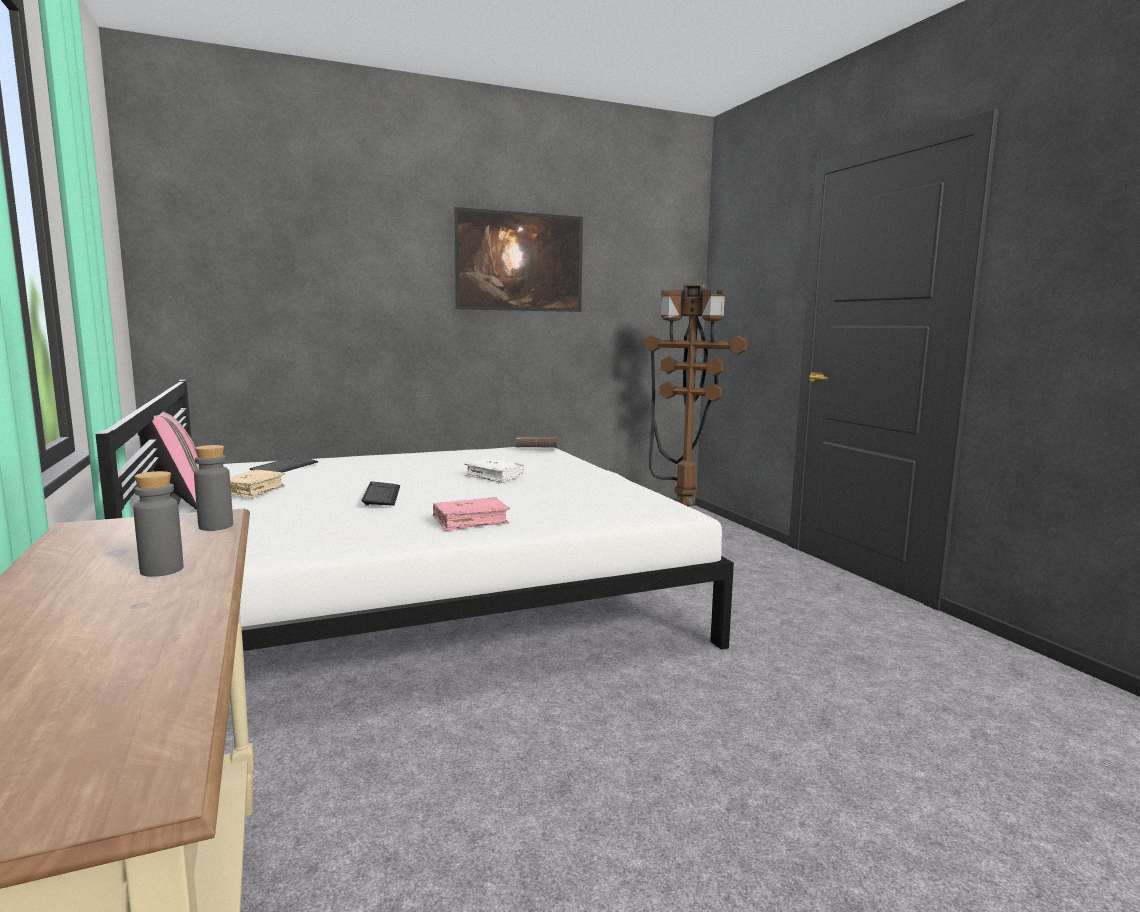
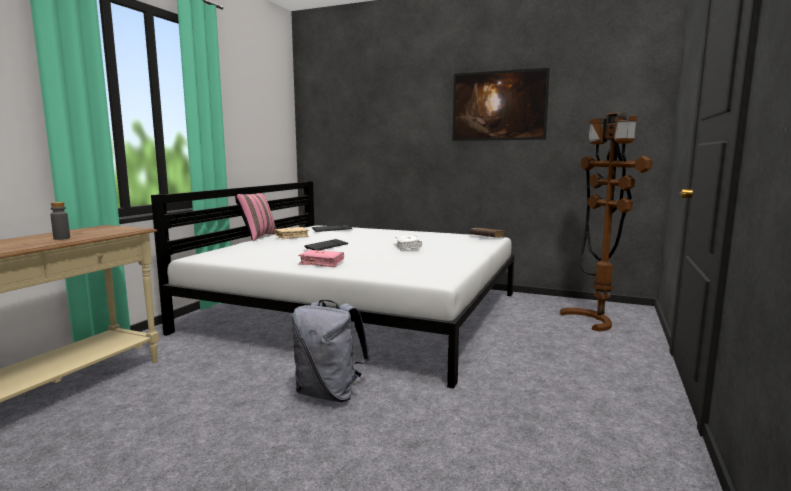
camera: 45 degrees right, 0 degrees up
(216, 526) = (122, 231): grey bottle -> none
(636, 715) = (329, 394): none -> grey backpack

